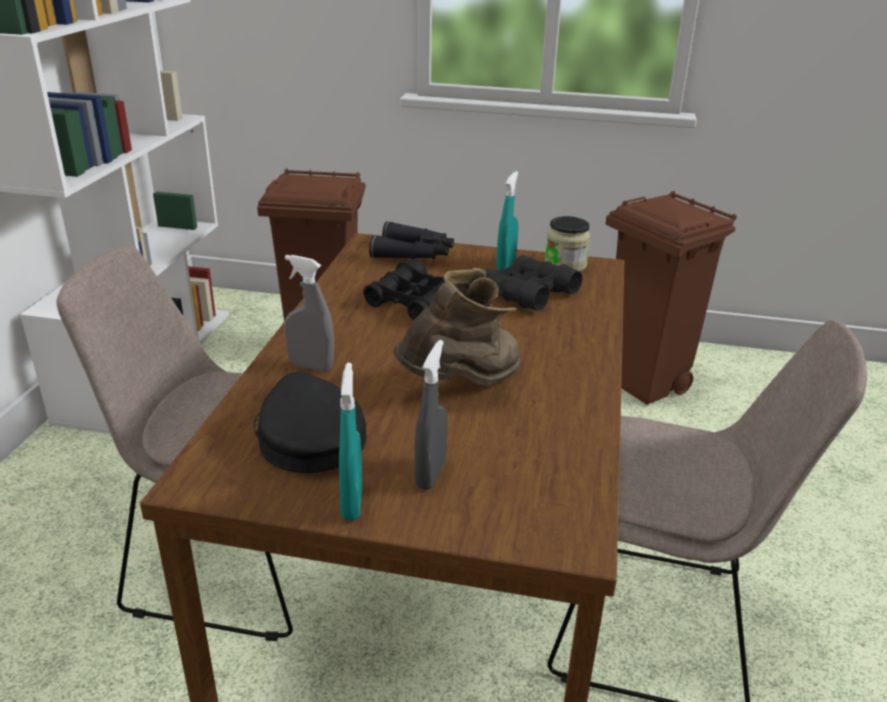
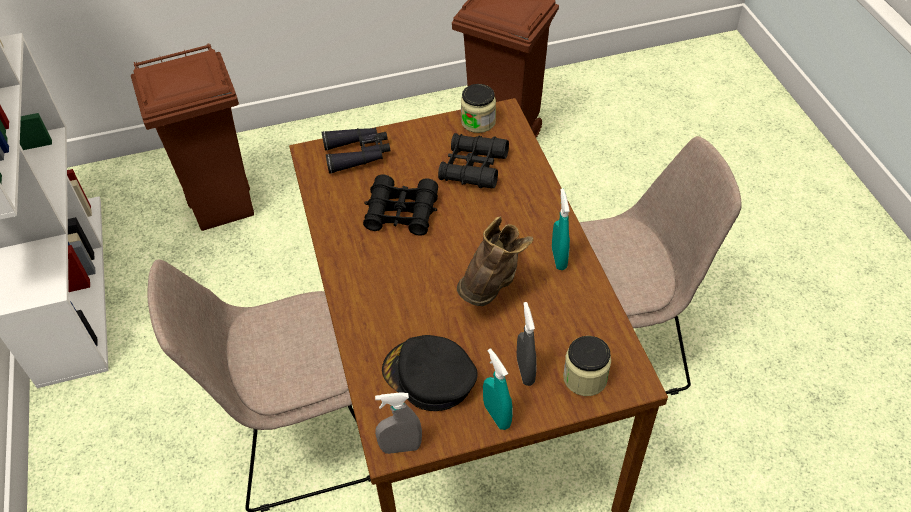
camera: 25 degrees left, 20 degrees up
(311, 366) = (379, 312): grey spray bottle -> grey spray bottle (401, 447)
(506, 265) = (435, 139): turquoise spray bottle -> turquoise spray bottle (559, 258)
(506, 511) = (585, 378): none -> jar

